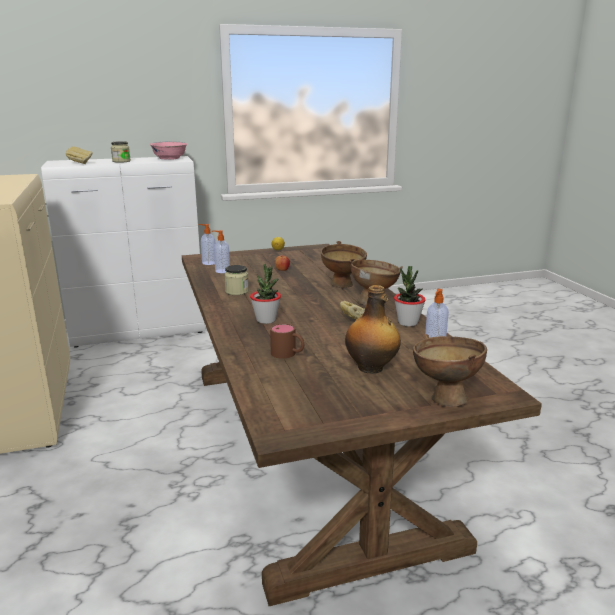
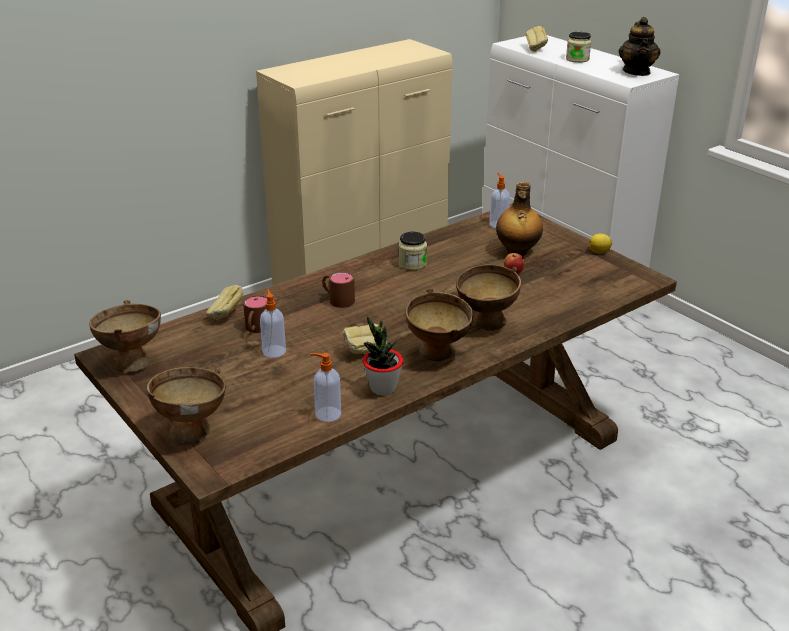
camera: 70 degrees right, 10 degrees up
(169, 158) = (637, 72): pink bowl -> teapot
(222, 271) = (475, 239): soap dispenser -> soap dispenser (274, 351)
(251, 364) = (226, 315): none -> bread
(266, 320) = (337, 299): potted plant -> brown mug
(302, 418) = (132, 361): none -> brown bowl
(371, 368) = (243, 381): bottle -> bottle (517, 252)

